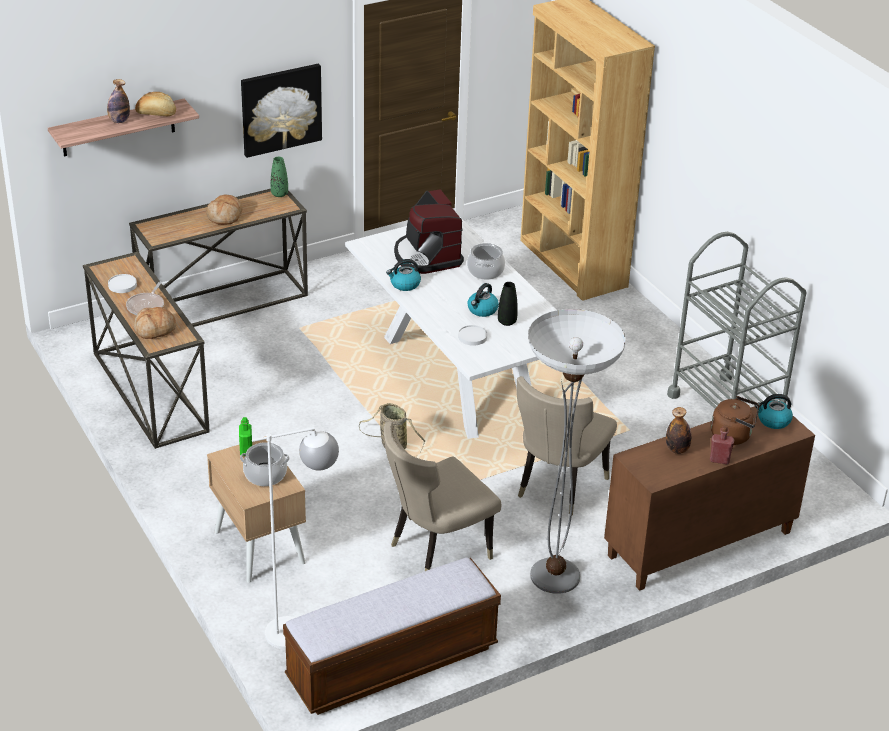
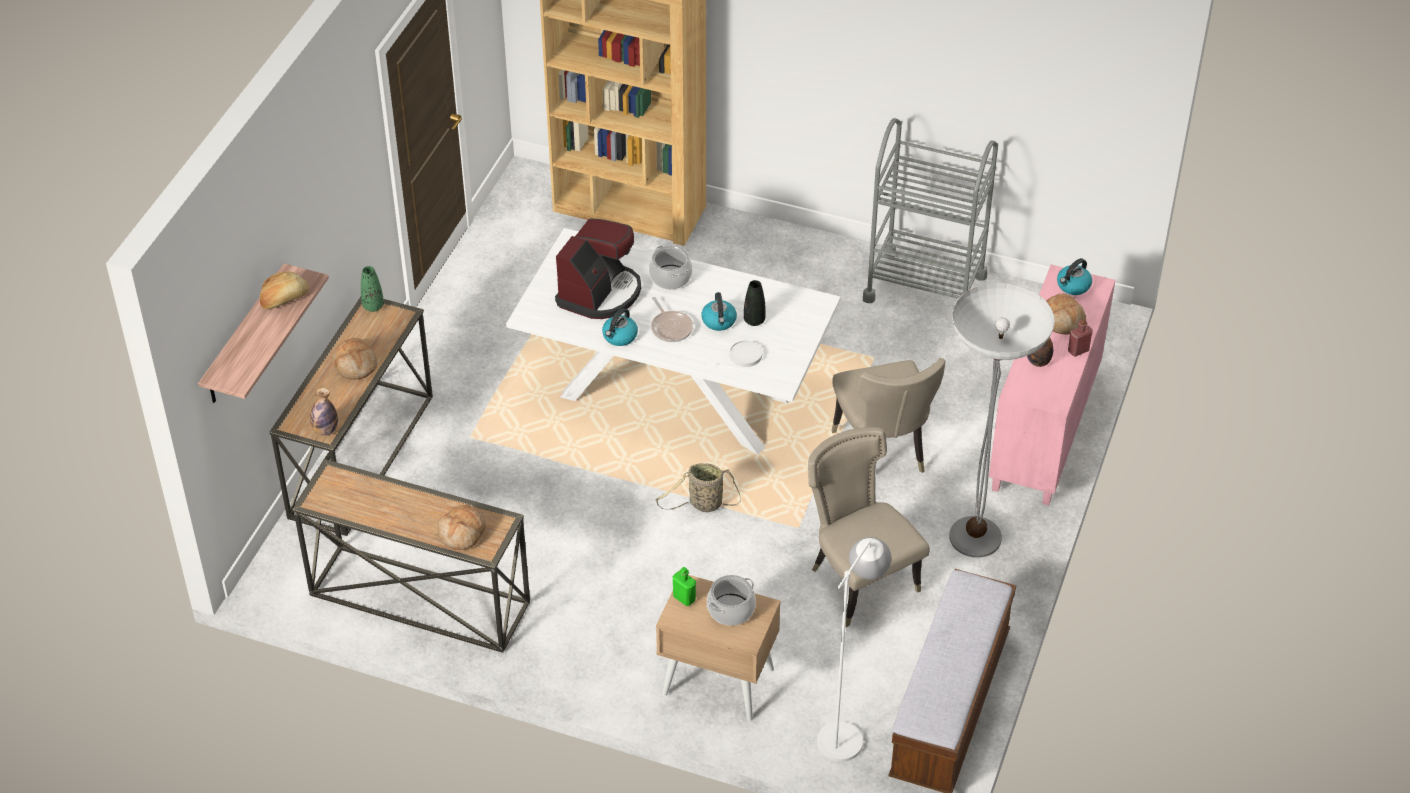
camera: 40 degrees left, 10 degrees up
(119, 121) = (260, 330): bottle -> bottle (325, 430)
(122, 285) = (363, 506): white plate -> none
(146, 306) = (418, 513): frying pan -> frying pan (670, 327)
(281, 109) = (346, 214): picture -> none
(427, 256) = (600, 293): coffee machine -> coffee machine turned 90 degrees counterclockwise
(435, 550) = (859, 580): beige chair -> beige chair turned 135 degrees clockwise
(699, 545) = (1045, 432): brown cabinet -> pink cabinet
(733, 436) = (1062, 320): brown kettle -> bread

